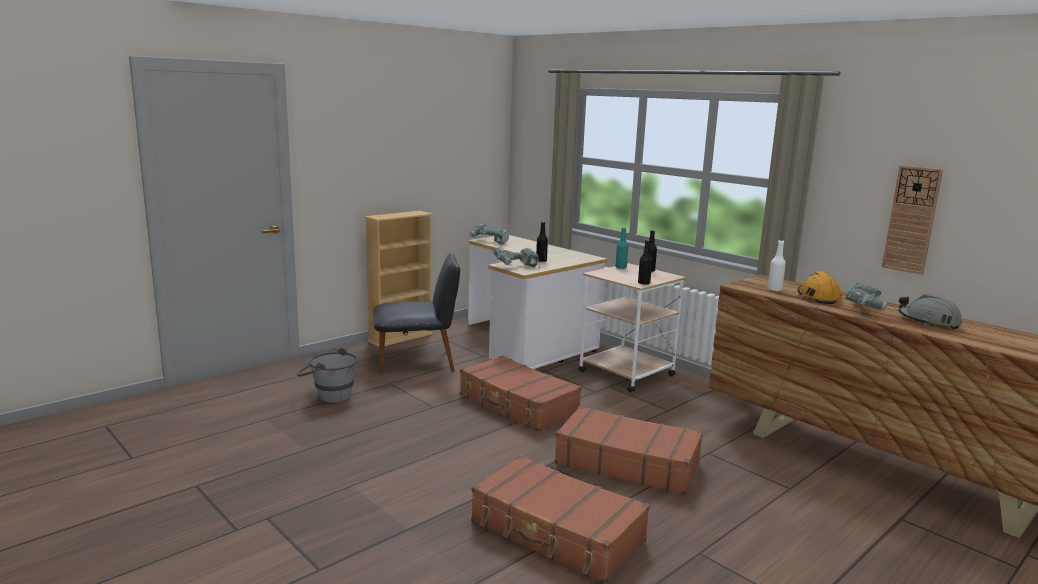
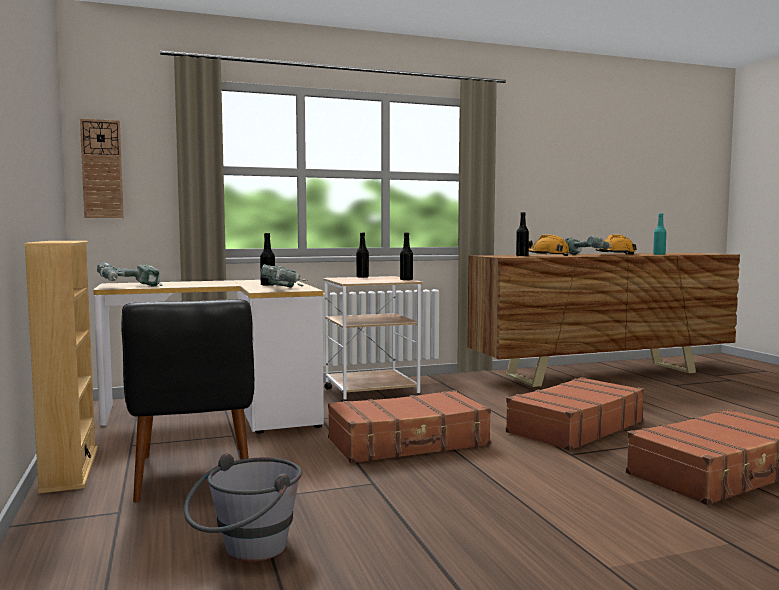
camera: 65 degrees left, 10 degrees down
(416, 362) = (194, 472): black chair -> black chair turned 150 degrees clockwise
(621, 267) = (339, 279): turquoise bottle -> turquoise bottle (659, 254)
(774, 290) = (522, 256): white bottle -> black bottle
(911, 219) = (553, 194): wall clock -> wall clock (102, 169)
(928, 321) = (615, 254): grey hard hat -> orange hard hat

